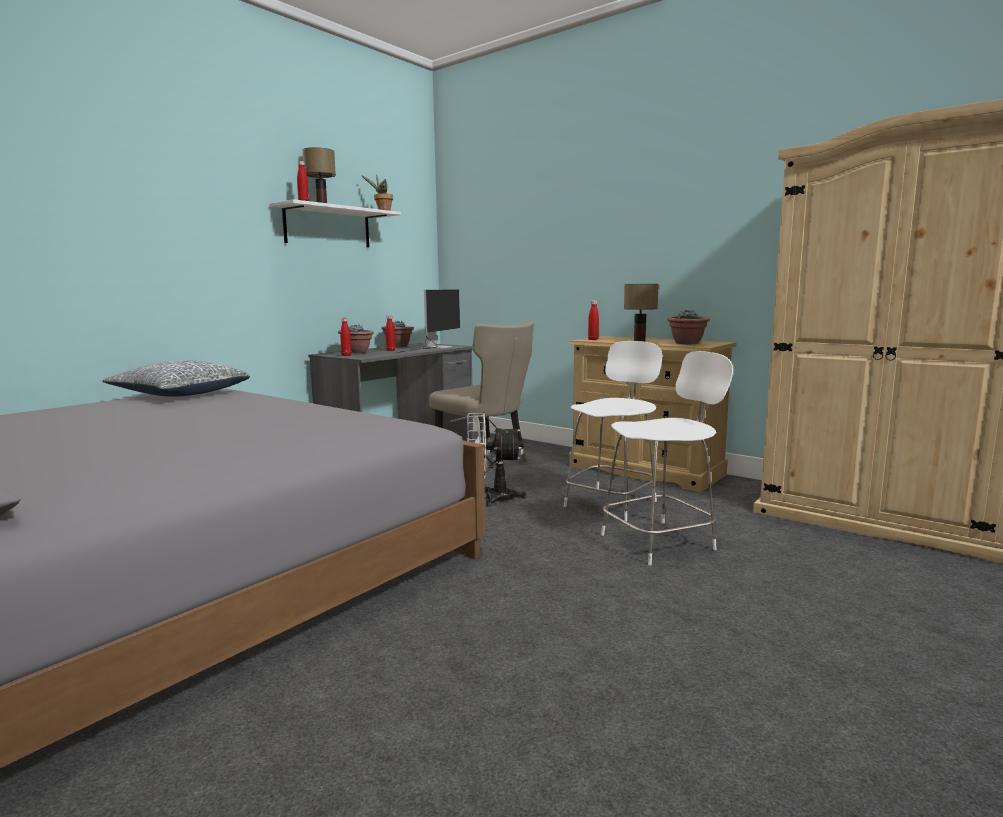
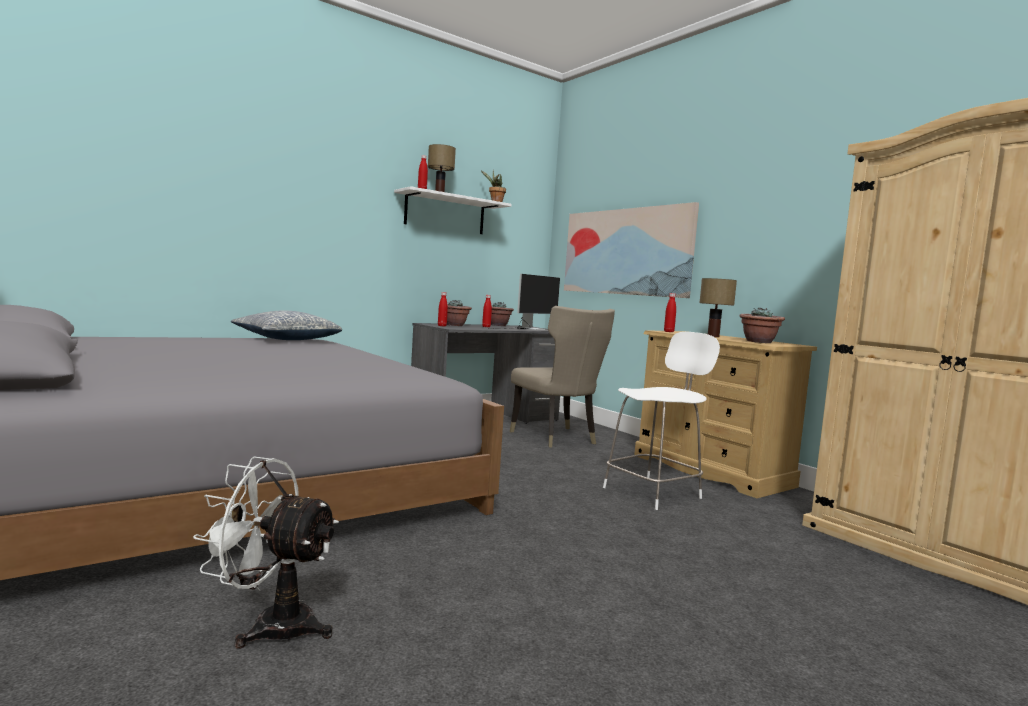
camera: 15 degrees right, 5 degrees down
(491, 498) = (538, 470): white fan -> white fan (271, 625)
(526, 257) = (624, 251): none -> picture
(660, 541) = (678, 533): white chair -> none

